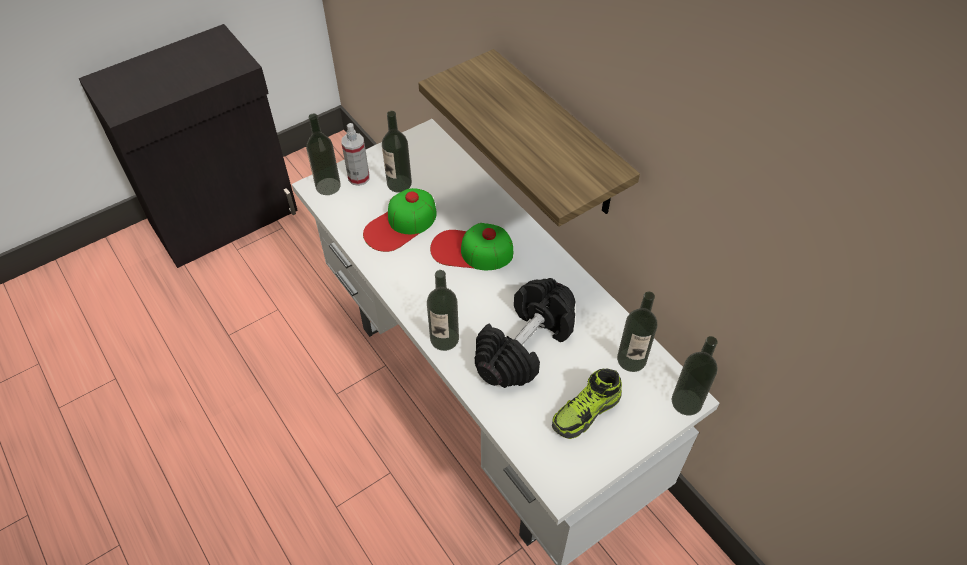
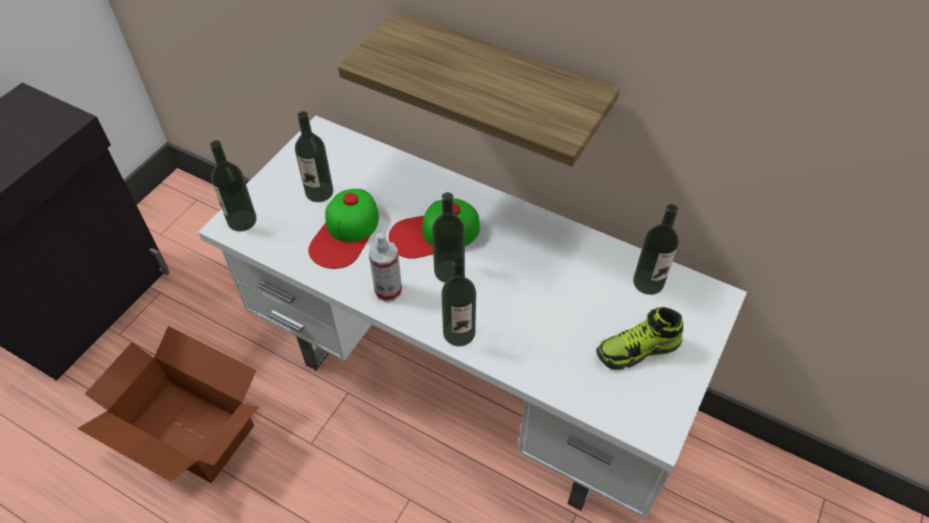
camera: 25 degrees left, 0 degrees up
(251, 346) = (190, 432): none -> cardboard box
(359, 178) = (271, 200): spray bottle -> spray bottle (388, 290)
(525, 346) = (543, 309): black dumbbell -> none
(586, 412) = (637, 350): shoe -> shoe turned 45 degrees clockwise
(686, 402) = (719, 303): bottle -> bottle (449, 271)

